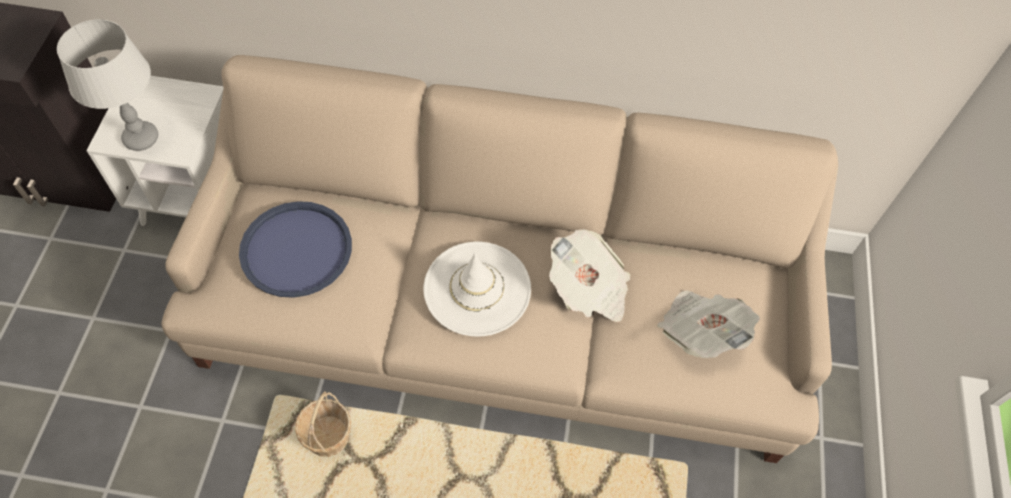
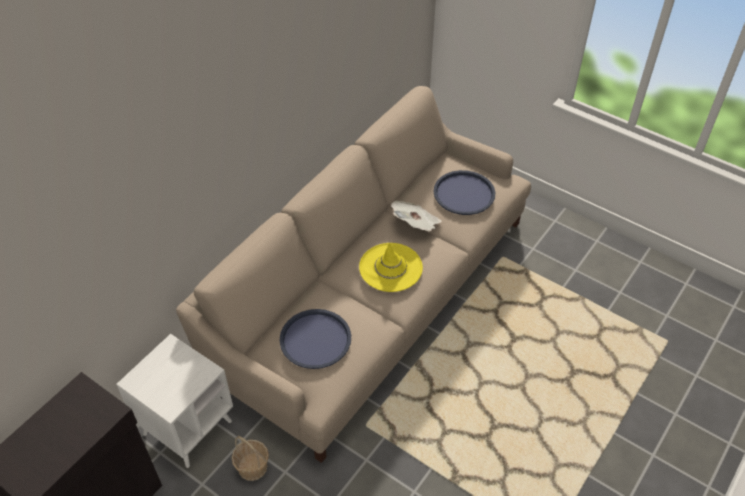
camera: 60 degrees left, 10 degrees down
(141, 138) = (183, 389): grey table lamp -> none
(327, 437) = (406, 407): basket -> basket (252, 467)
(477, 289) = (390, 267): white hat -> yellow hat
(701, 331) = (464, 193): newspaper -> blue tray

